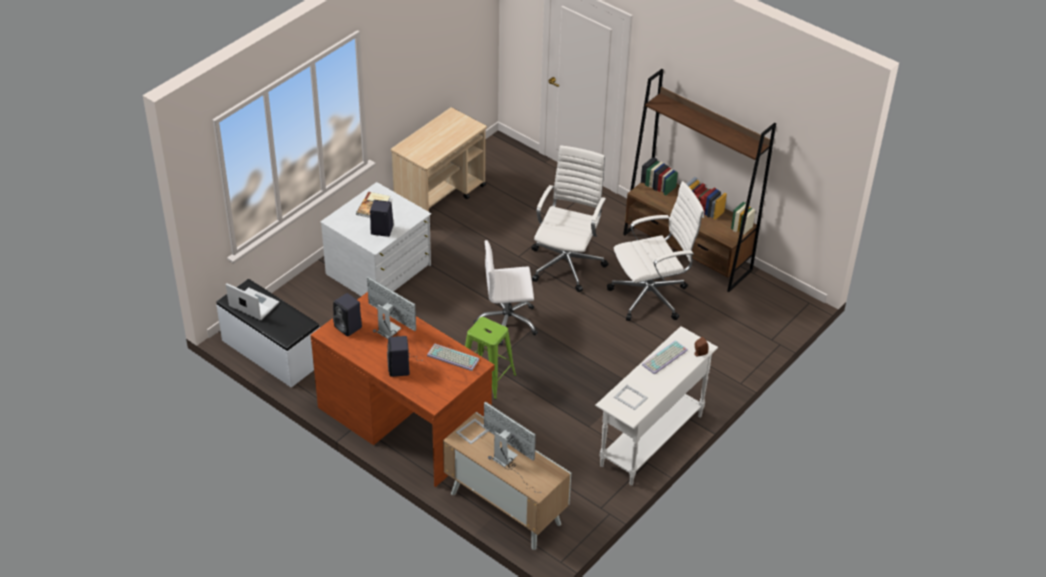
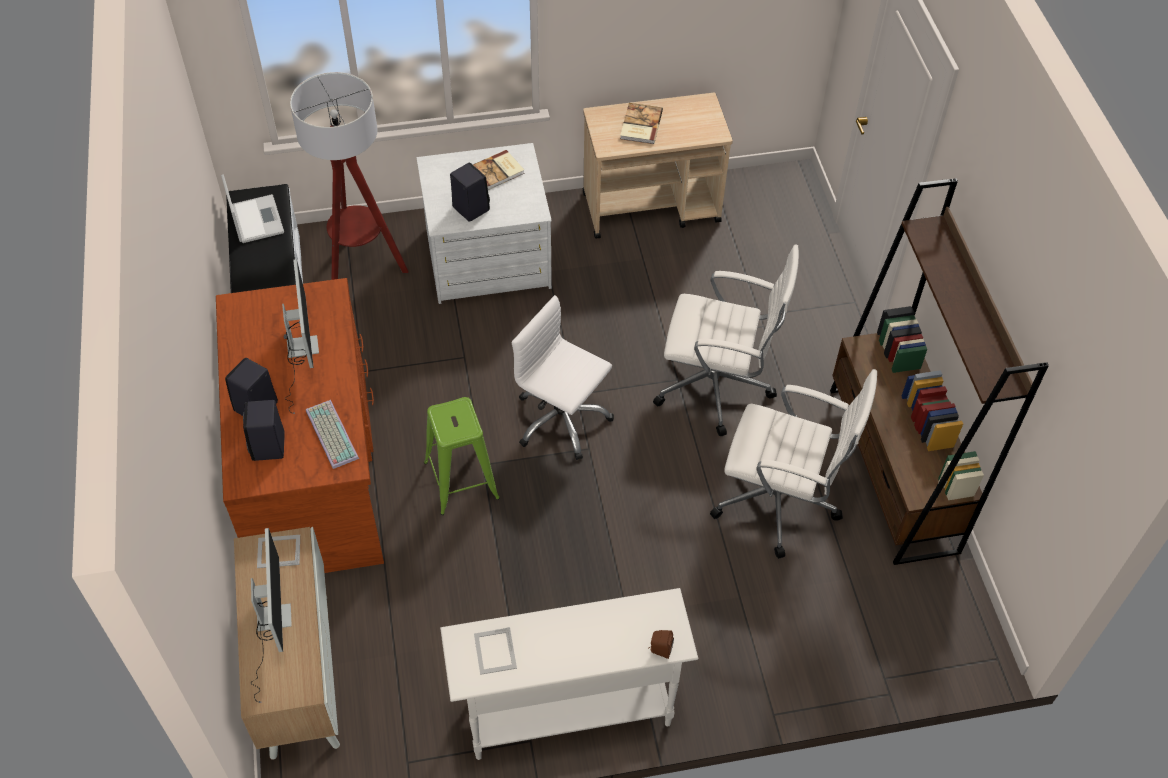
camera: 40 degrees right, 10 degrees up
(312, 314) = (362, 269): none -> floor lamp
(349, 327) = (265, 313): black speaker -> black speaker (269, 447)
(430, 142) = (640, 125): none -> book
(567, 263) = (717, 386): white office chair -> white office chair turned 45 degrees clockwise
(665, 358) = (604, 623): keyboard -> none

